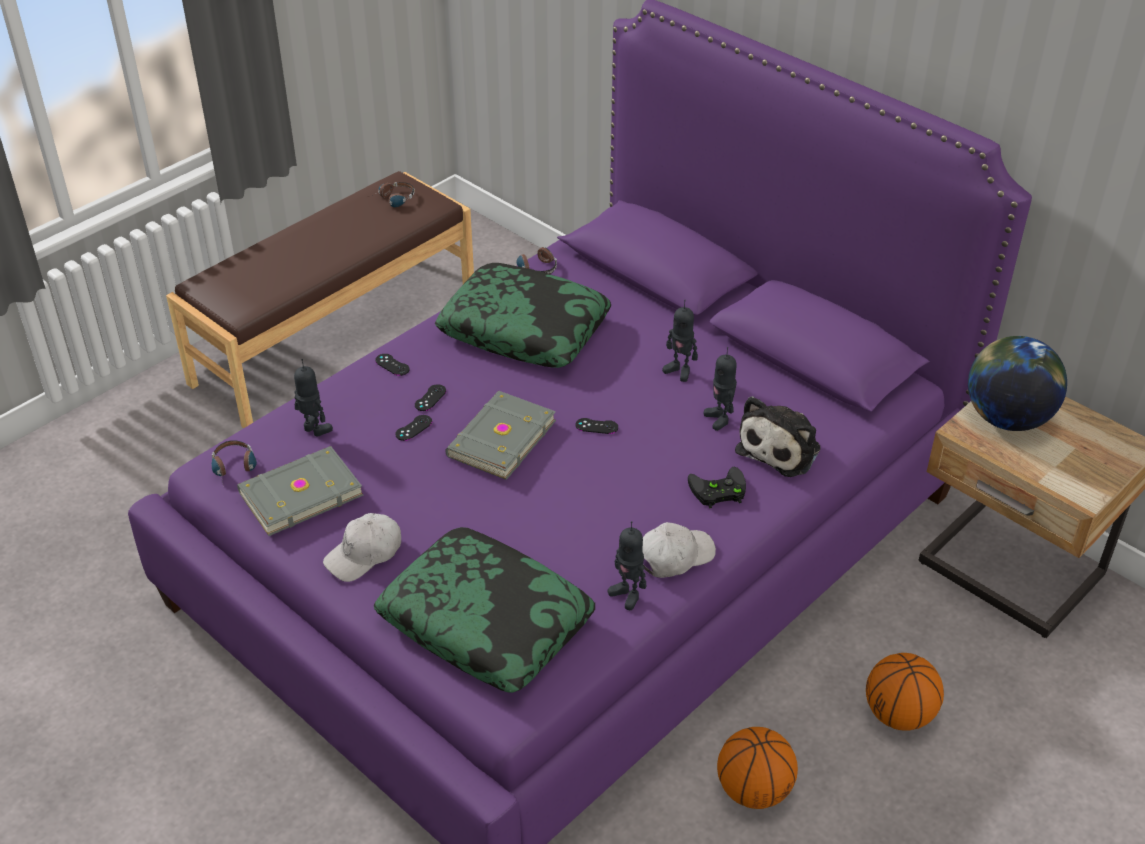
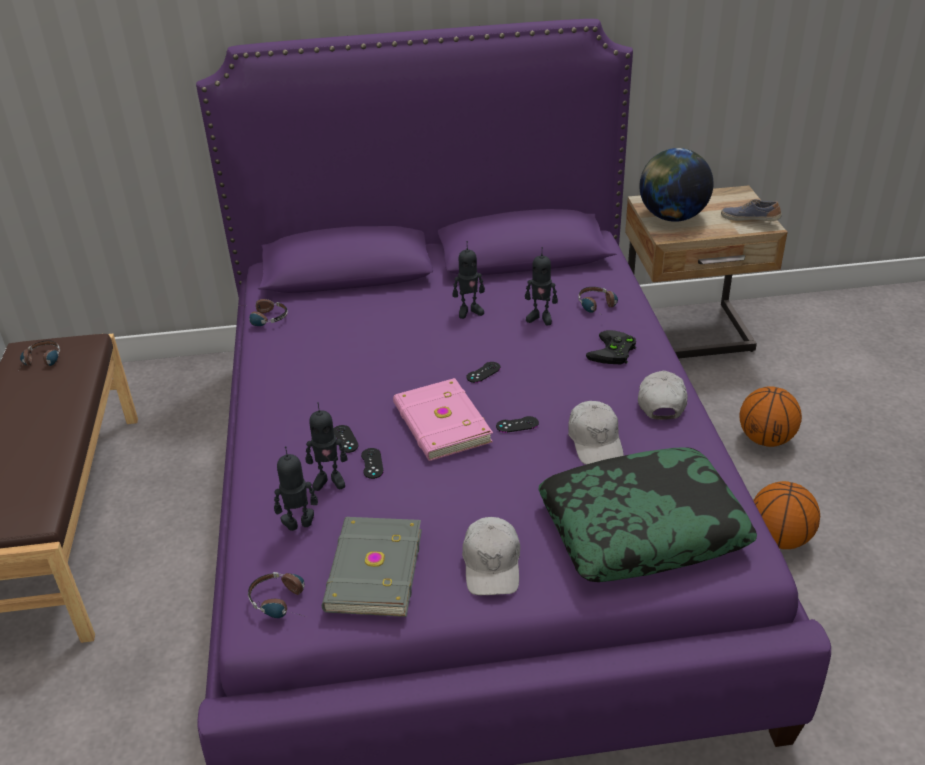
camera: 50 degrees left, 5 degrees down
(392, 365) = (274, 442): black game controller -> black game controller (517, 425)
(499, 438) = (440, 424): grey book -> pink book
(525, 329) = (328, 356): pillow -> none
(572, 541) = (595, 441): none -> white cap
(627, 595) = (679, 441): toy robot -> toy robot (329, 480)
(781, 448) = (599, 307): plush toy -> headphones
(1080, 478) = (750, 219): none -> shoe

